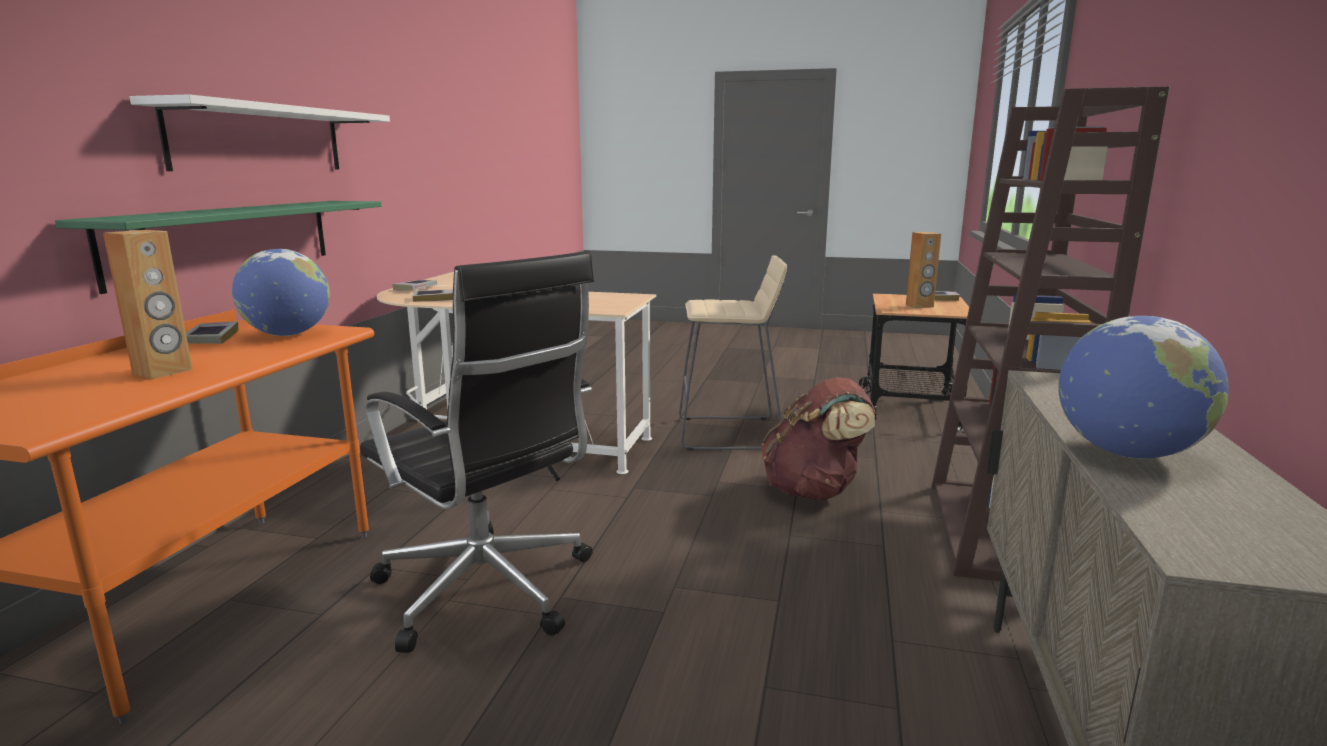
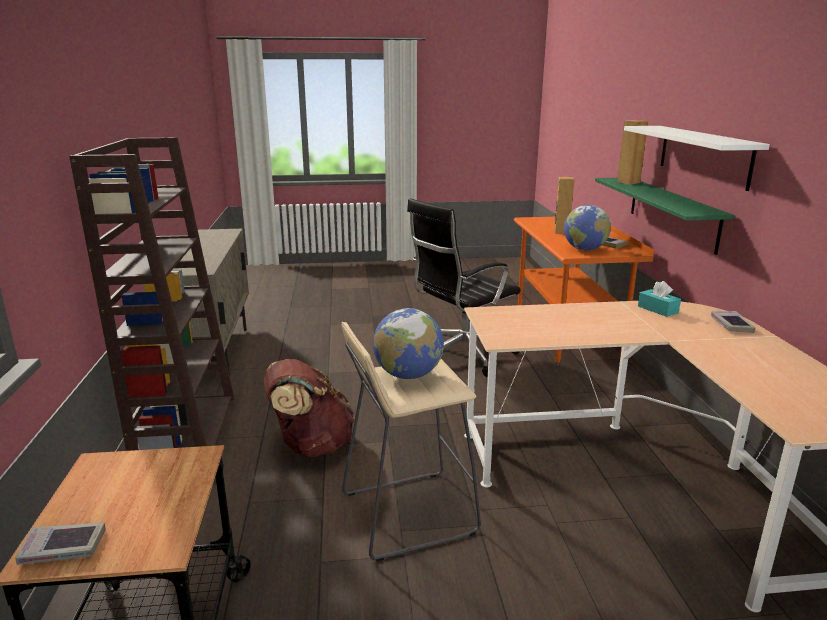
camera: 160 degrees right, 5 degrees up
(435, 298) = (657, 309): book -> turquoise tissue box
(488, 591) = (461, 355): black office chair -> black office chair turned 60 degrees counterclockwise
(919, 306) = (137, 487): brown speaker -> brown speaker (628, 182)
(1126, 453) = (215, 246): globe -> globe (408, 375)

